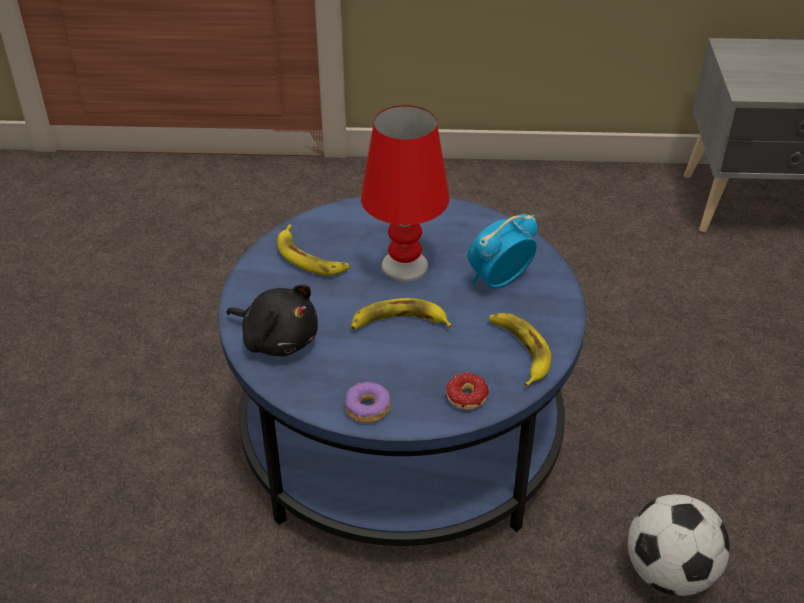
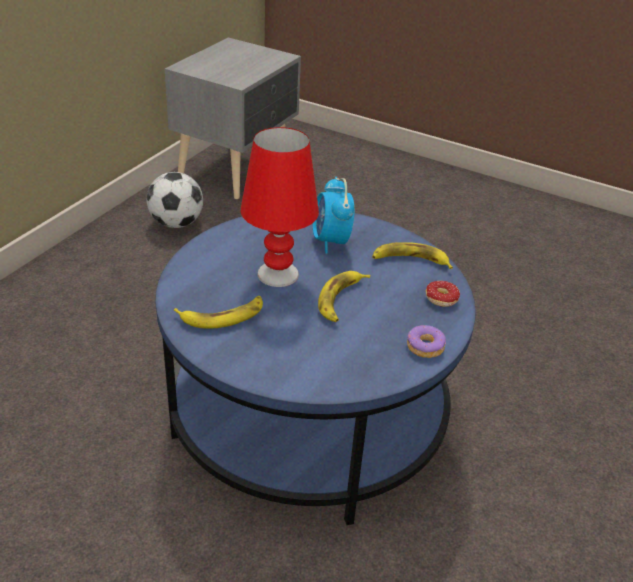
camera: 65 degrees left, 5 degrees down
(278, 339) = (312, 367): black plush toy -> none
(669, 572) = (502, 343): football -> football (176, 223)

